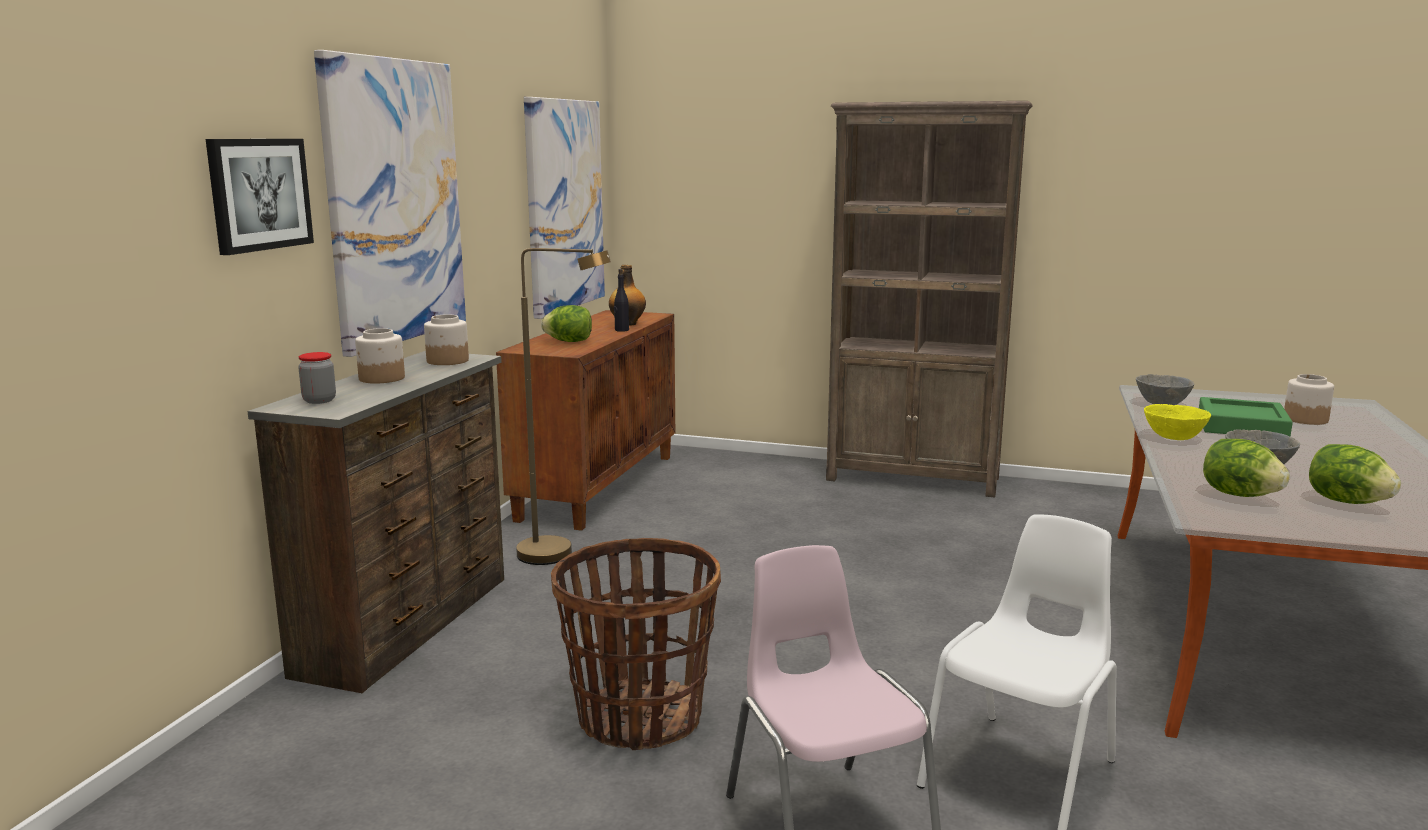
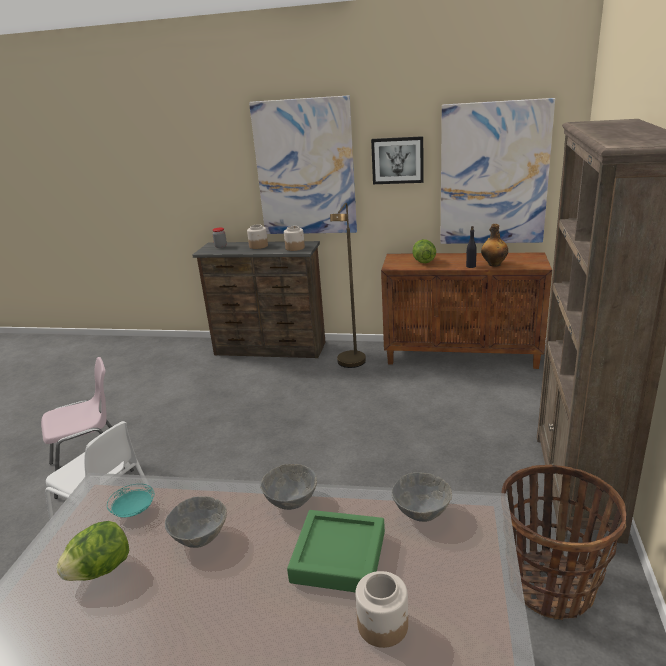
camera: 85 degrees right, 10 degrees up
(259, 194) = (219, 163): picture -> picture (397, 160)
(638, 718) = (185, 413): basket -> basket (551, 584)
(1174, 437) = (291, 501): yellow bowl -> grey bowl
(1239, 495) = (134, 510): lettuce -> turquoise plate

